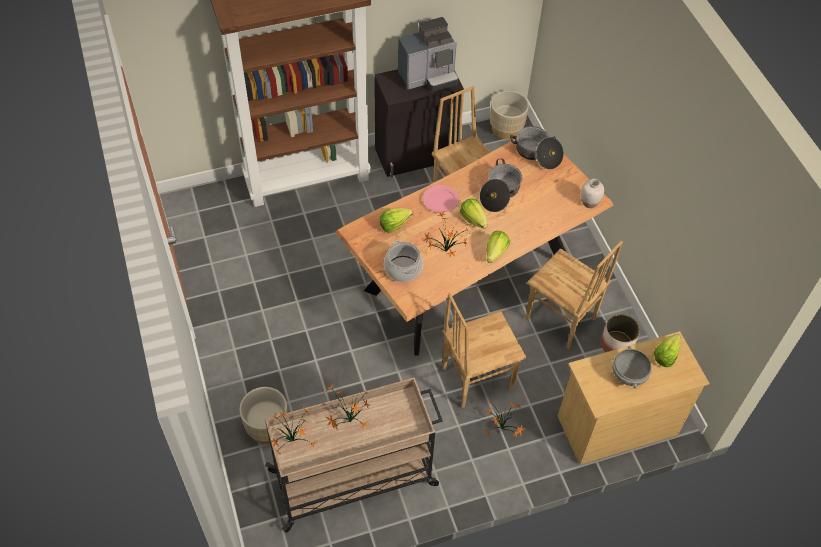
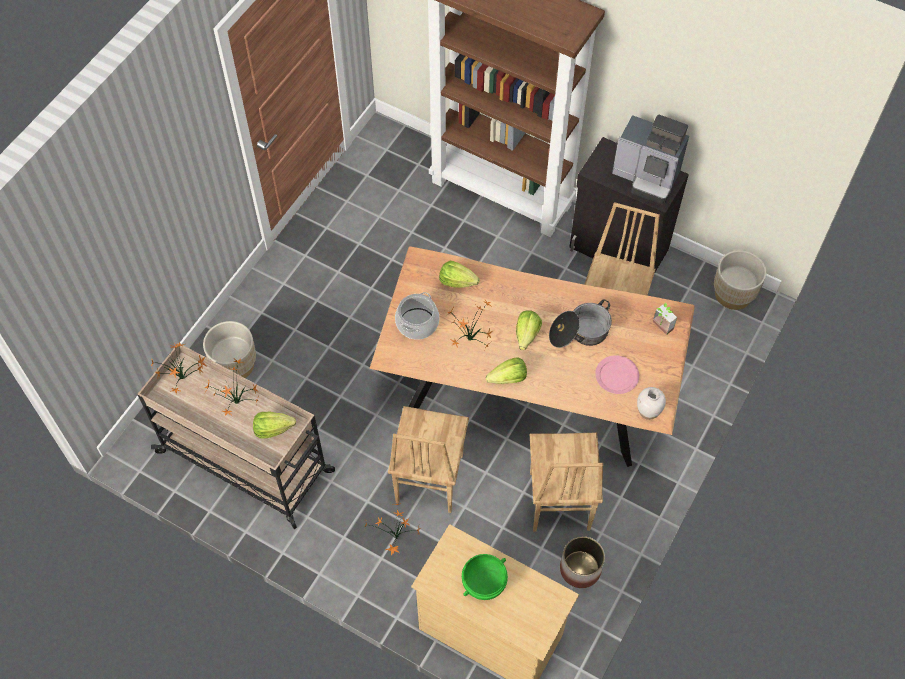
camera: 50 degrees right, 5 degrees up
(440, 200) = (521, 294): pink plate -> pink plate (616, 375)
(476, 378) = (428, 479): brown chair -> brown chair turned 105 degrees counterclockwise
(537, 154) = (660, 328): cooking pot -> potted plant
(628, 374) = (483, 582): grey bowl -> green bowl
(665, 356) = (536, 600): lettuce -> lettuce (273, 429)

